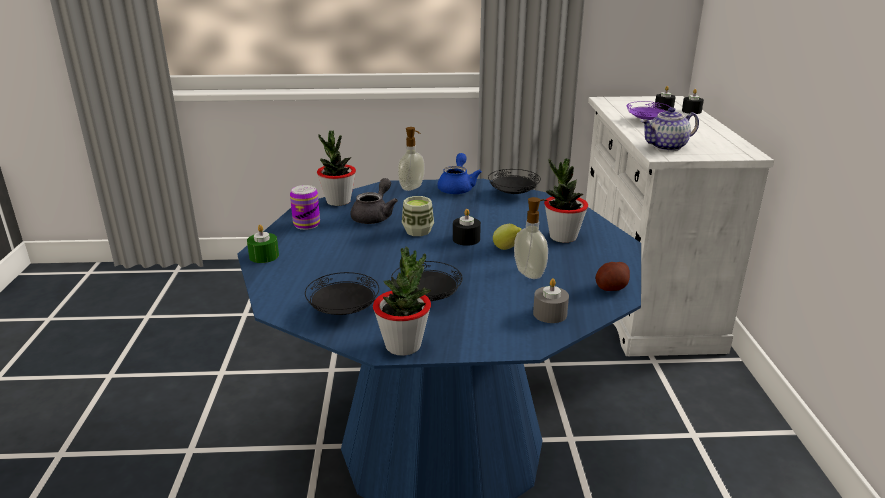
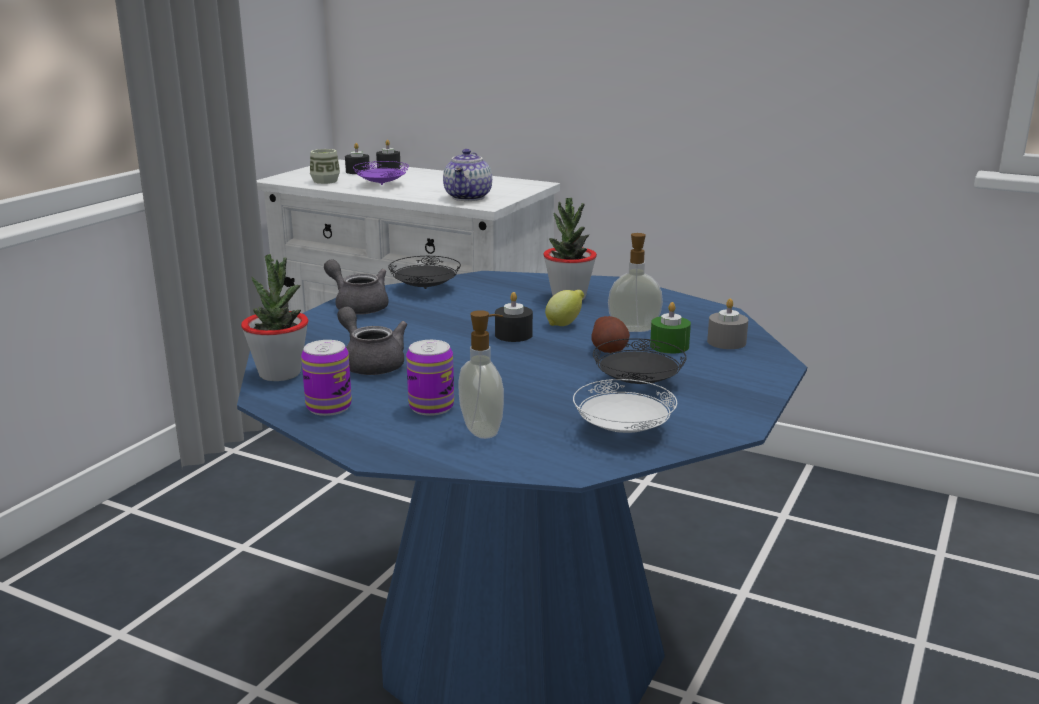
camera: 60 degrees left, 5 degrees down
(264, 256) = (396, 452): green candle -> green candle (669, 346)
(329, 248) = (431, 407): none -> can
(344, 311) = (624, 430): black plate -> white plate
(403, 345) = (734, 416): potted plant -> none
(412, 188) = (314, 326): soap dispenser -> soap dispenser (483, 430)
(418, 231) = (454, 351): cup -> cup (325, 181)
(457, 187) = (358, 306): blue teapot -> grey teapot
(611, 288) = (700, 309): potato -> potato (609, 350)

